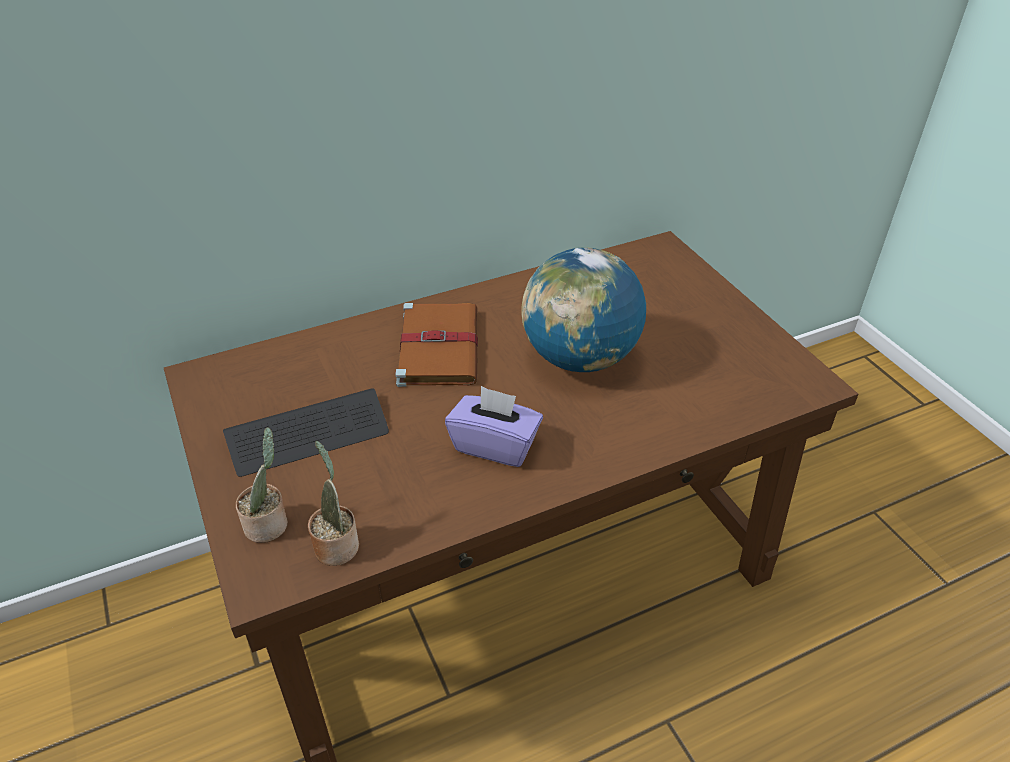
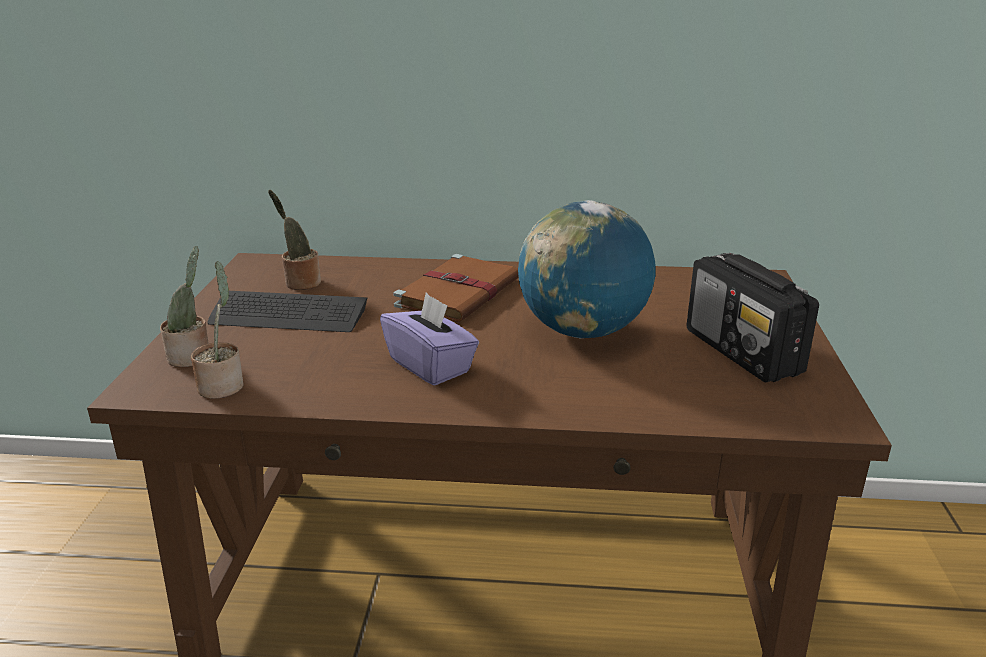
camera: 30 degrees right, 15 degrees down
(276, 388) = (300, 283): none -> potted plant
(709, 338) = (743, 352): none -> radio

